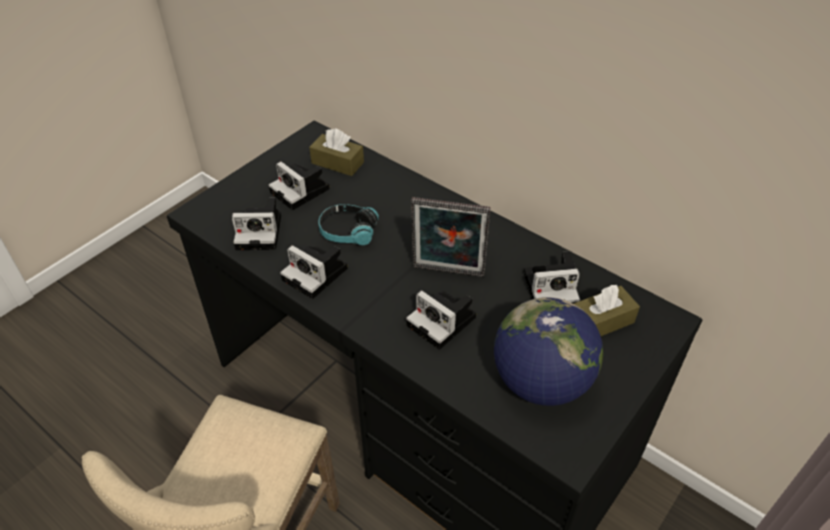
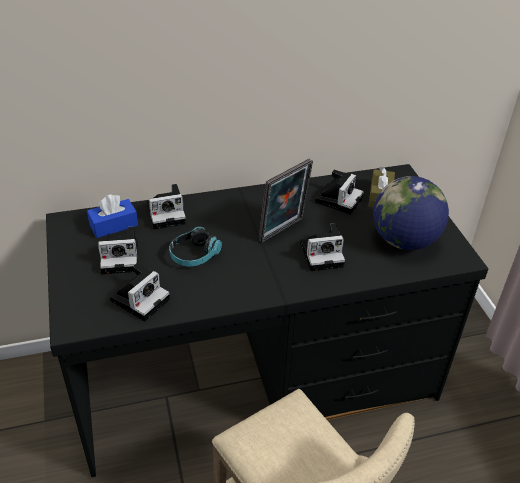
camera: 55 degrees left, 5 degrees down
(317, 274) = (220, 289): camera -> camera (168, 213)
(337, 163) = (113, 225): brown tissue box -> blue tissue box

